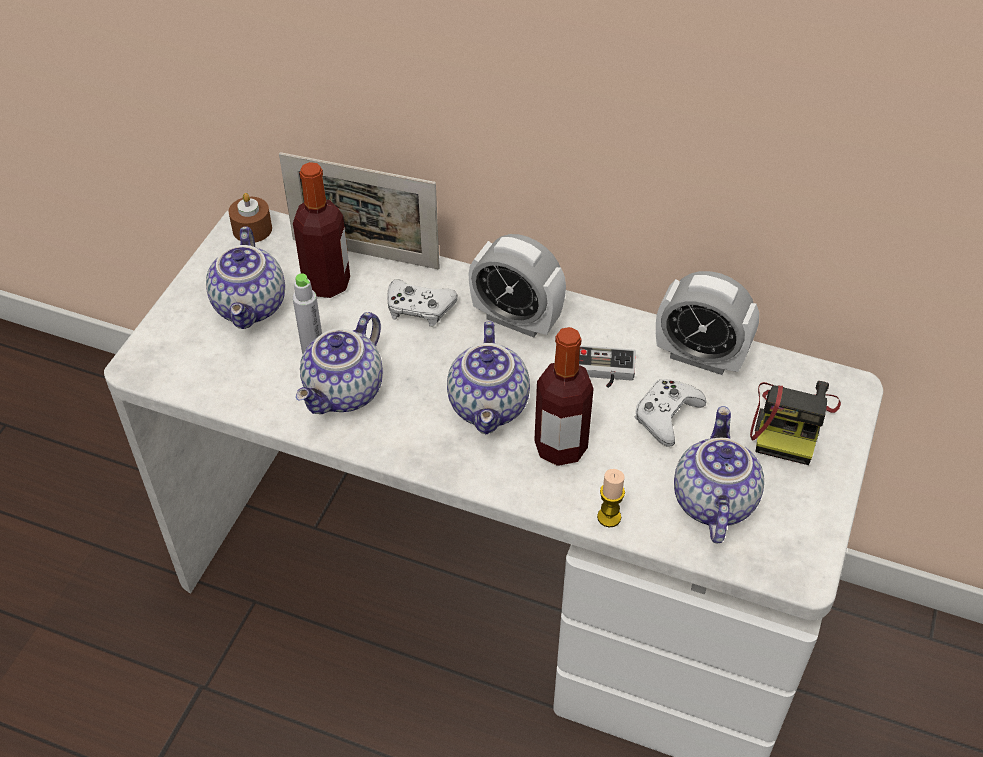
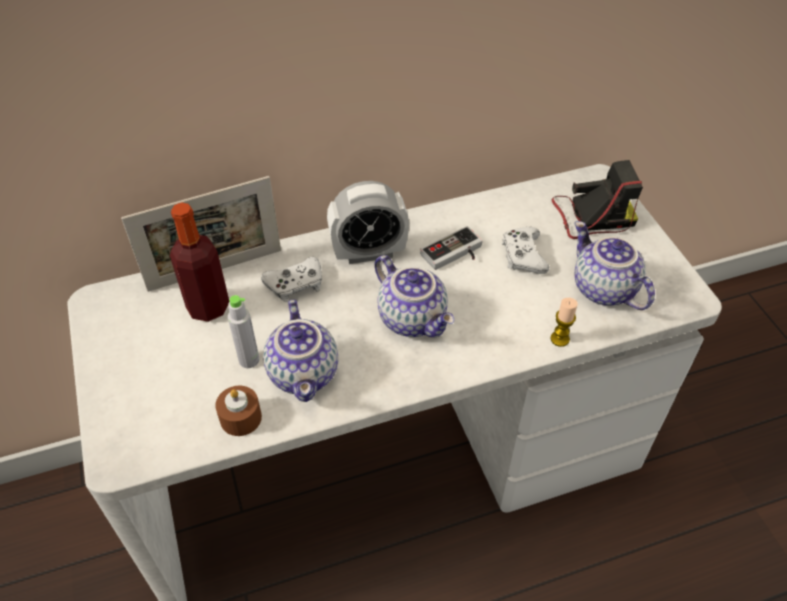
camera: 40 degrees left, 0 degrees up
(252, 229) = (105, 302): brown candle -> brown candle (240, 418)
(252, 306) = (166, 358): teapot -> none
(560, 447) = (484, 315): bottle -> none
(700, 357) = (503, 209): alarm clock -> none
(791, 422) = (591, 216): camera -> camera turned 75 degrees counterclockwise

